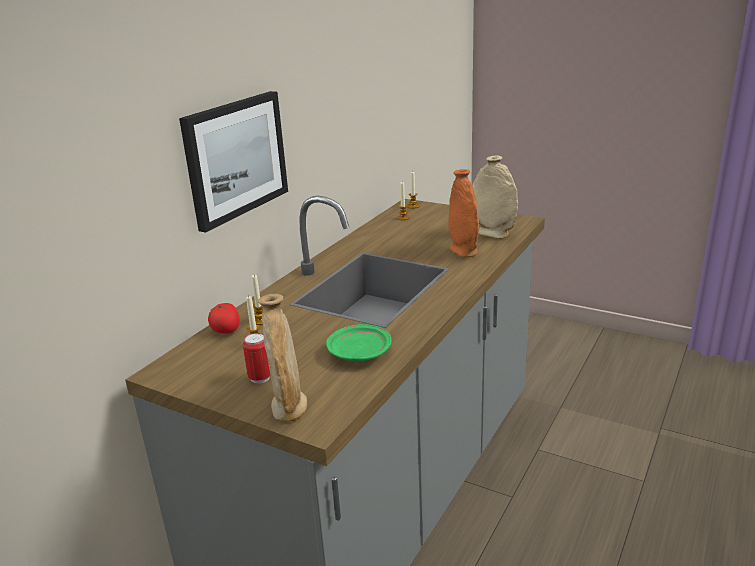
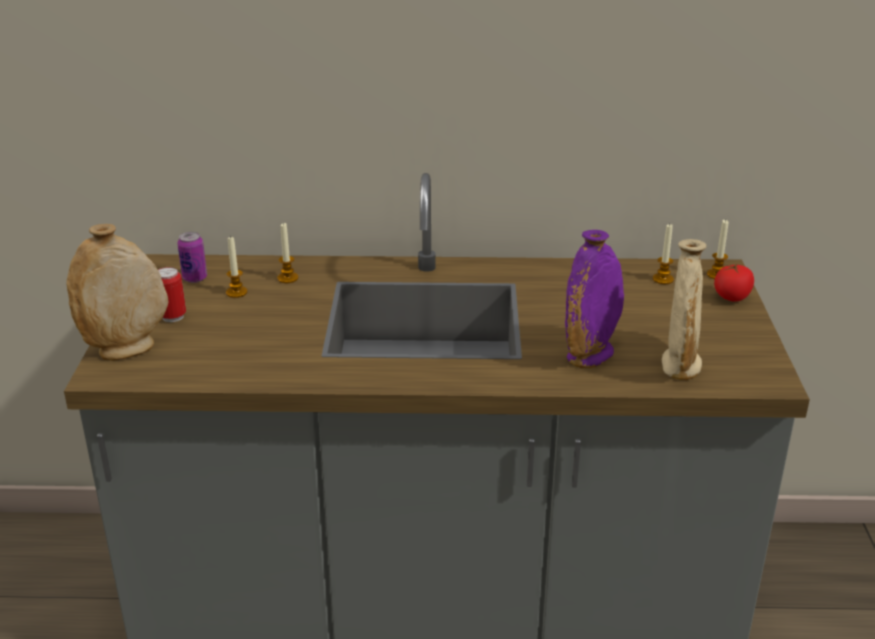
camera: 60 degrees right, 5 degrees up
(208, 359) = (195, 278): none -> can
(226, 330) = (255, 268): tomato -> tomato (731, 297)
(235, 158) = (353, 88): picture -> none
(359, 352) = (253, 356): green plate -> none
(463, 251) = (590, 355): orange vase -> purple vase

